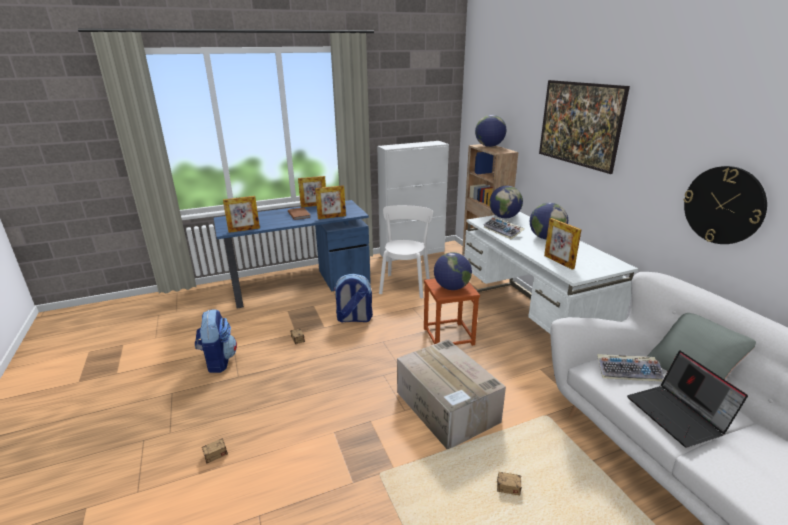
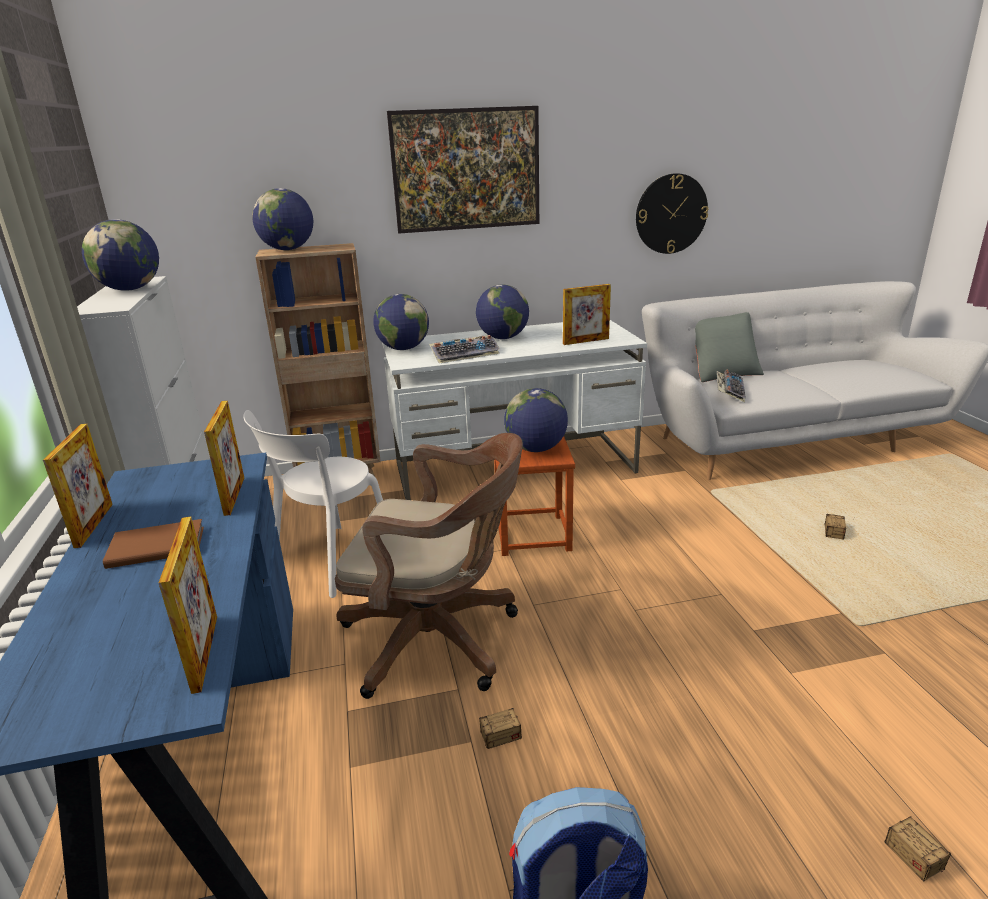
camera: 80 degrees left, 0 degrees up
(353, 319) = (439, 640): backpack -> brown office chair
(405, 284) = (330, 562): white chair -> white chair turned 75 degrees counterclockwise
(419, 144) = (130, 289): none -> globe
(448, 407) = (708, 555): cardboard box -> none
(678, 415) = (791, 386): laptop -> none

